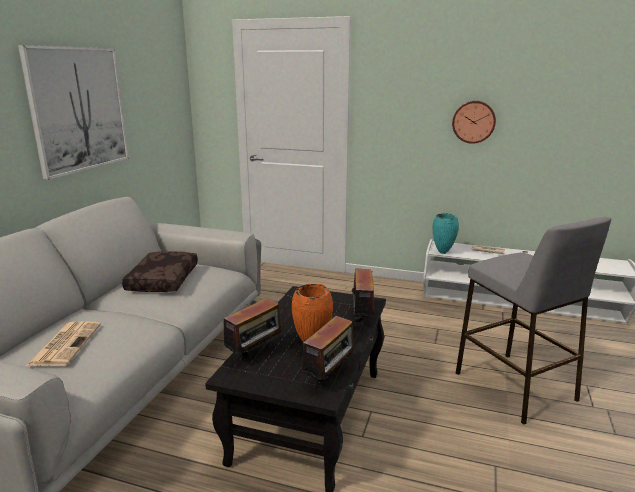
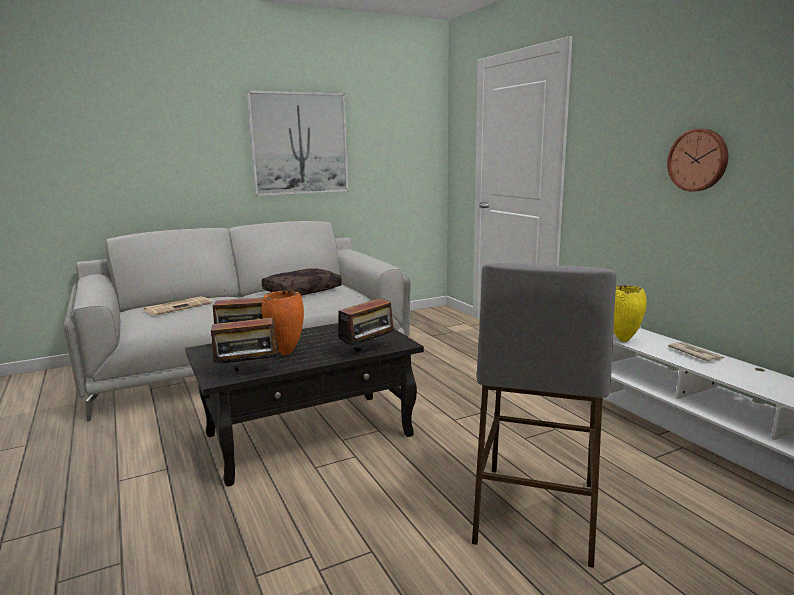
camera: 45 degrees right, 5 degrees down
(443, 253) = (624, 340): turquoise vase -> yellow vase

